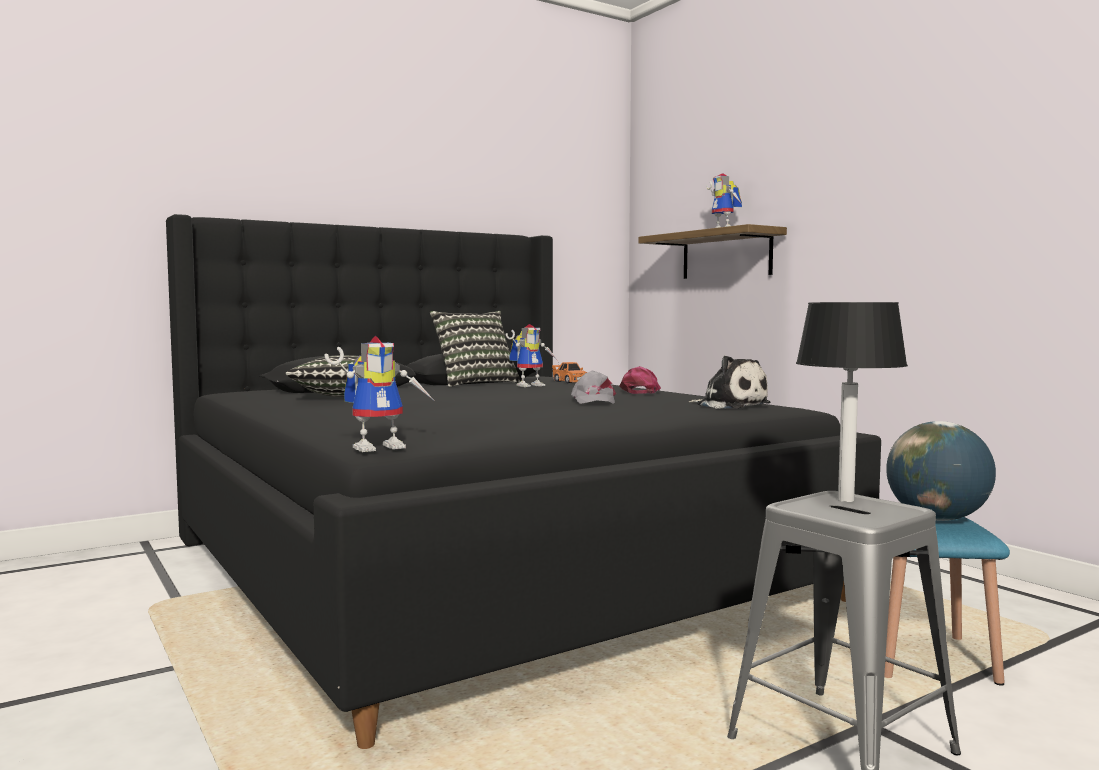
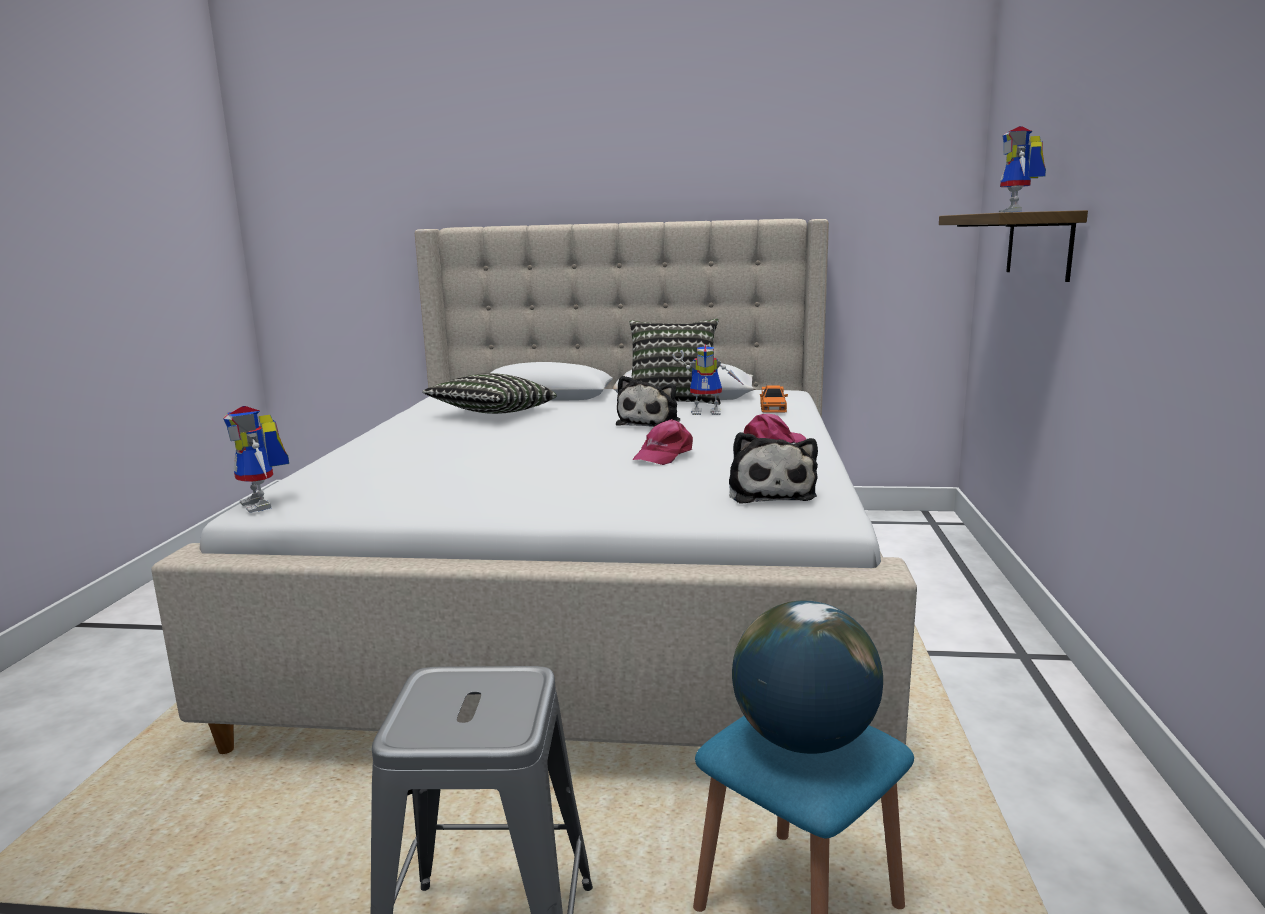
camera: 40 degrees right, 10 degrees up
(381, 447) = (264, 505): toy robot -> toy robot turned 45 degrees clockwise
(484, 566) = (595, 600): black bed -> beige bed
(510, 392) = (651, 423): none -> plush toy
(593, 400) = (664, 455): grey cap -> pink cap
(846, 500) = (510, 690): table lamp -> none

